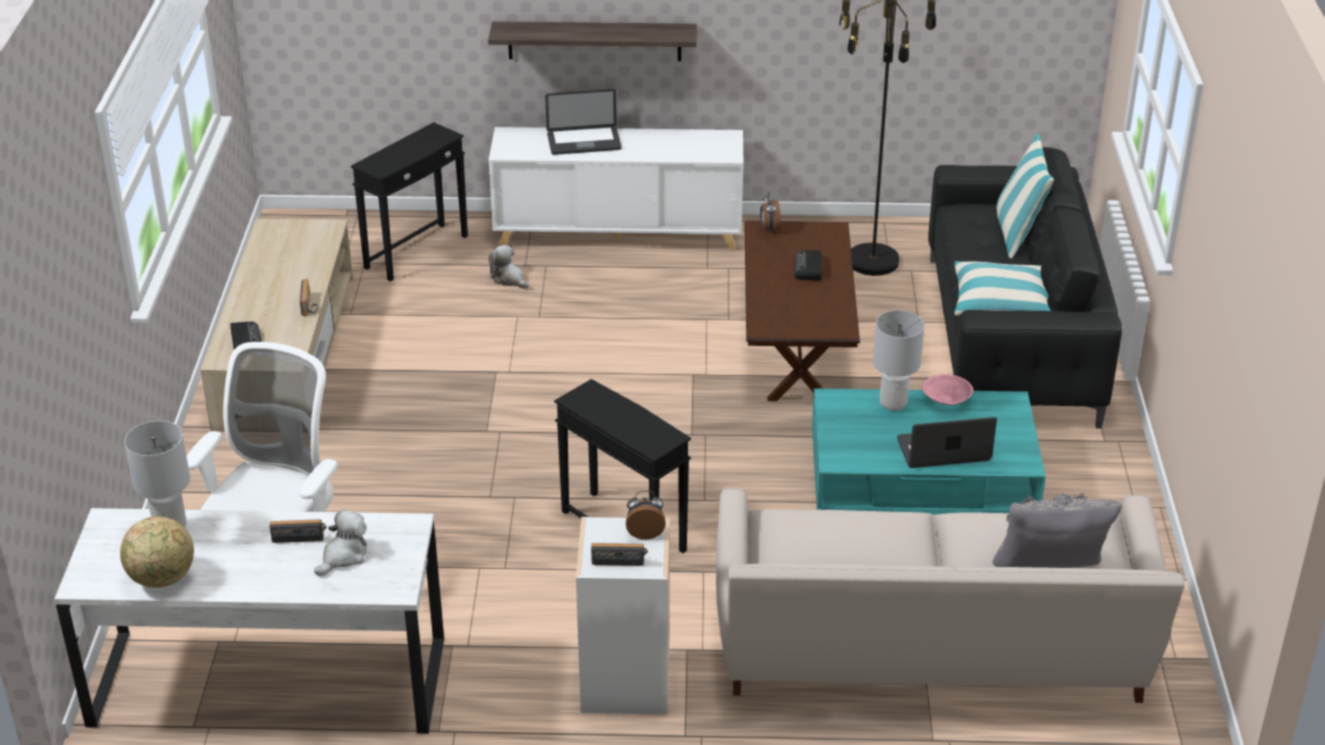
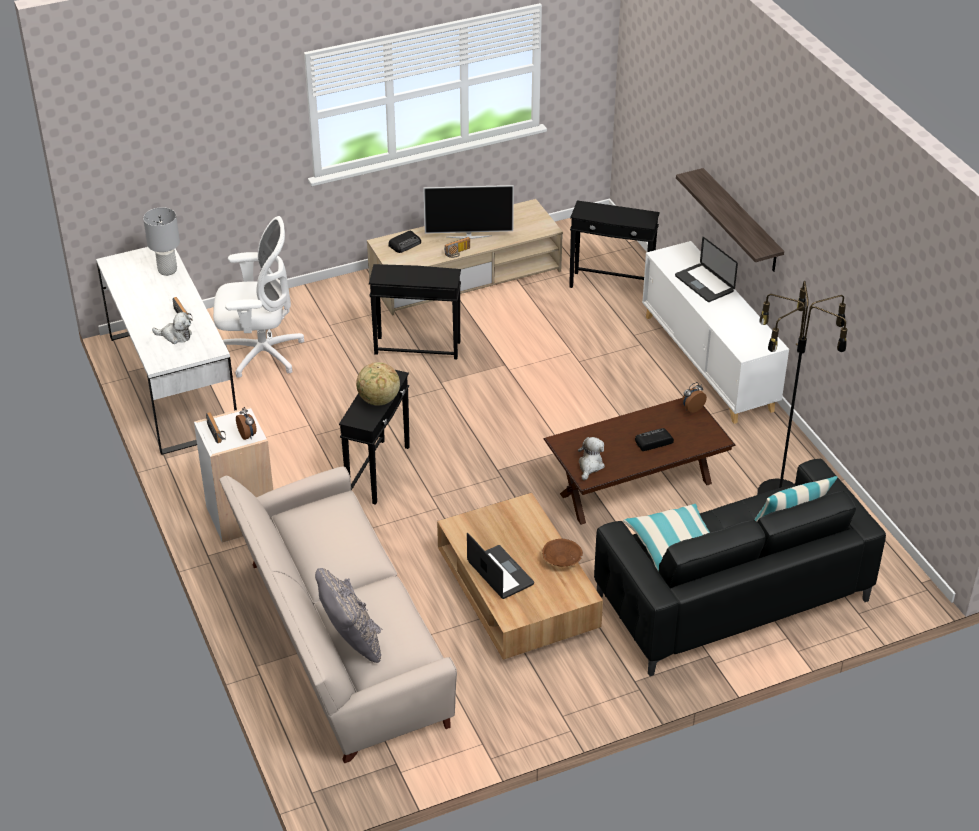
camera: 65 degrees right, 5 degrees up
(162, 579) = (127, 285): globe -> globe (378, 400)
(282, 287) = (469, 236): none -> television
(398, 430) = (417, 347): none -> black side table
(509, 279) = (611, 334): plush toy -> plush toy (590, 466)
(893, 405) = (537, 535): grey table lamp -> none
(921, 482) = (517, 594): turquoise coffee table -> brown coffee table
(946, 400) = (562, 560): pink bowl -> brown bowl

